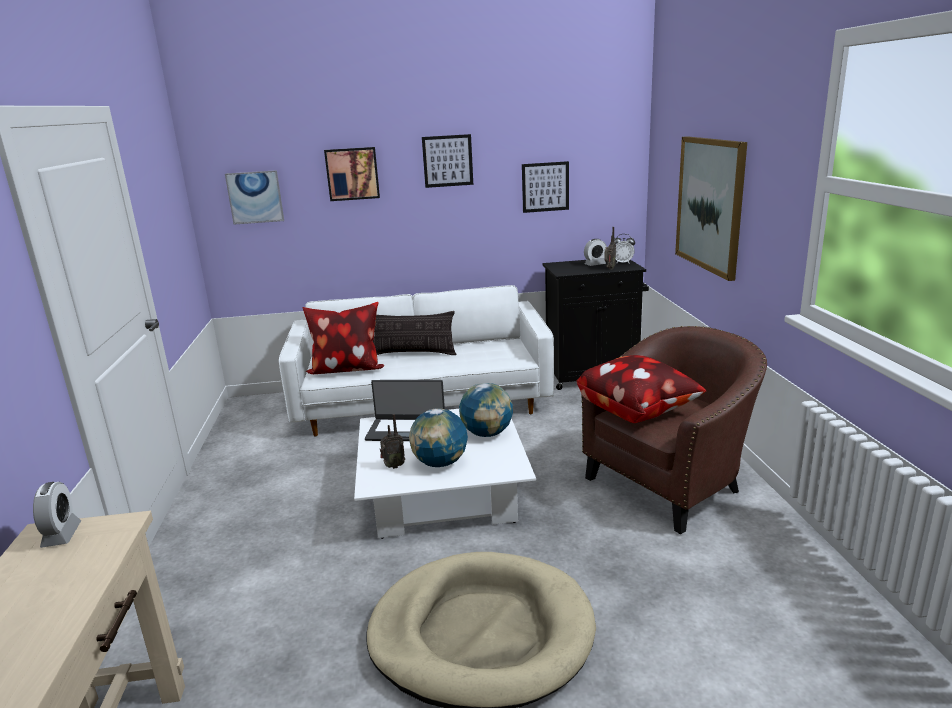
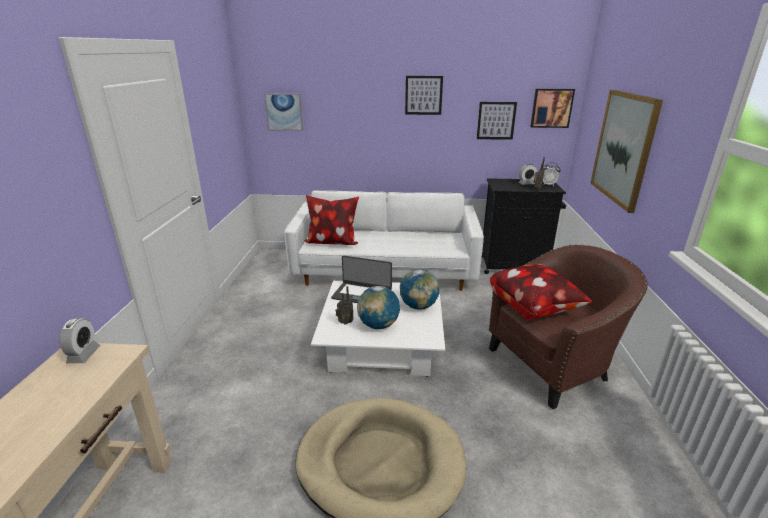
camera: 10 degrees right, 5 degrees up
(352, 173) = (353, 100): picture -> picture (551, 108)
(411, 354) = (380, 235): pillow -> none

